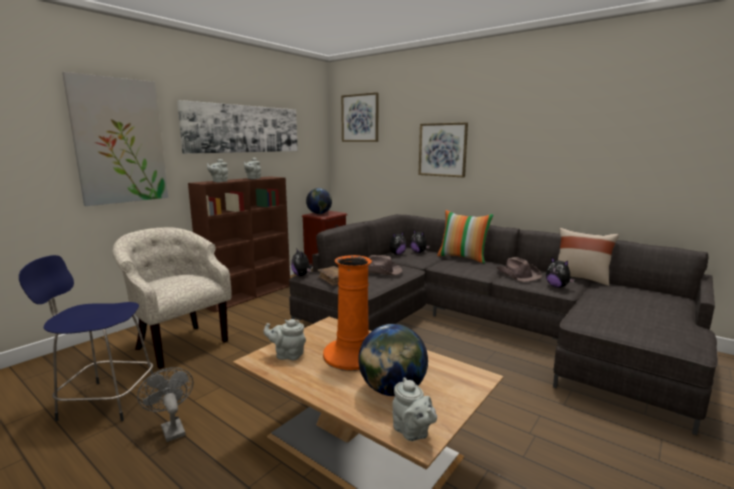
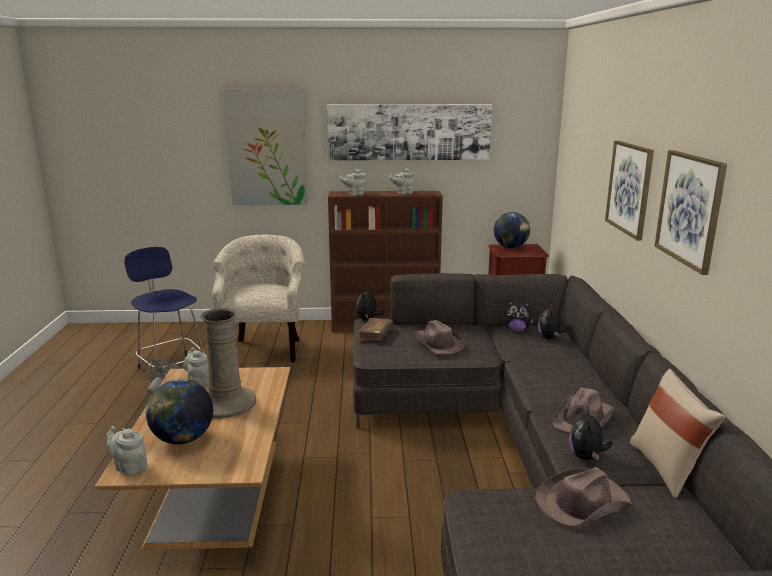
camera: 50 degrees right, 5 degrees up
(352, 355) = (226, 403): orange vase -> beige vase
(360, 118) = (578, 118): picture -> picture (690, 209)
(412, 432) = (129, 467): grey teapot -> grey teapot turned 105 degrees clockwise
(463, 258) = (585, 367): pillow -> none
(603, 301) = (581, 502): none -> brown hat

